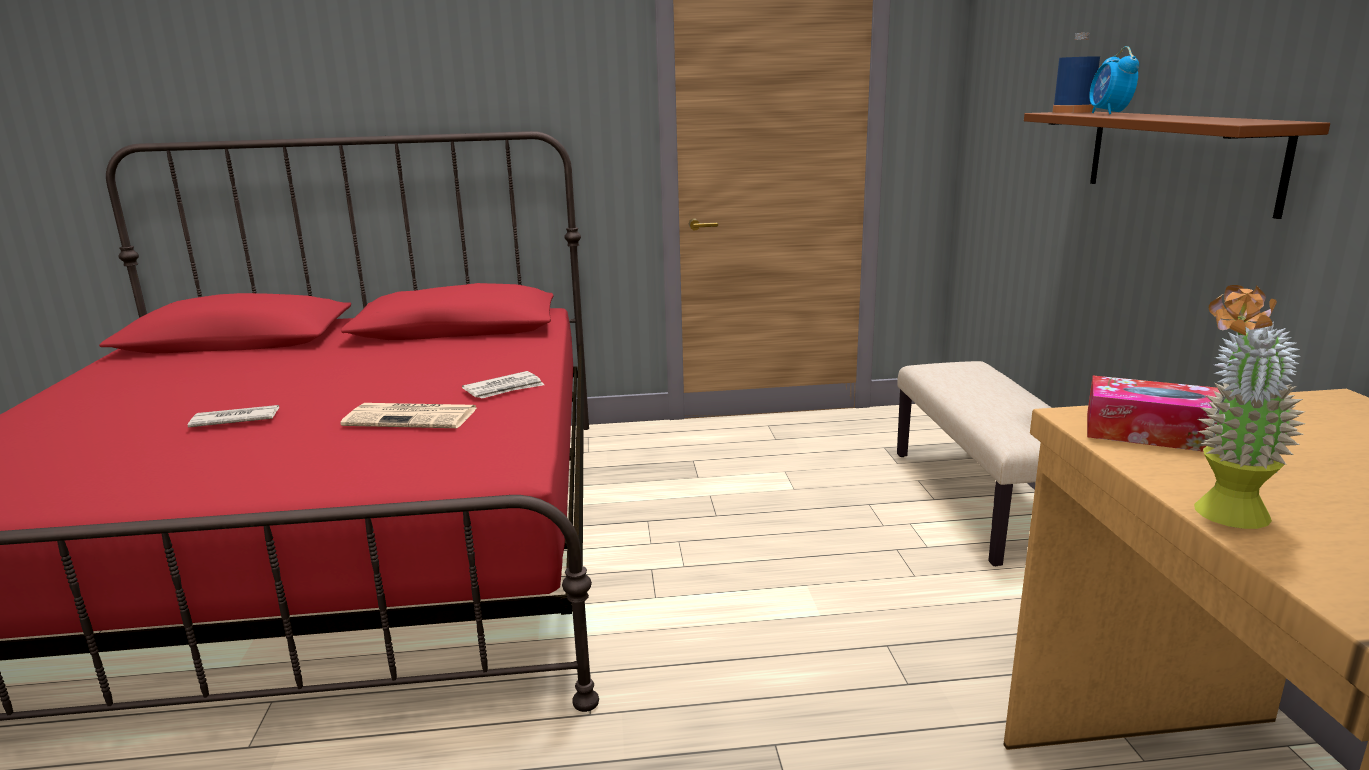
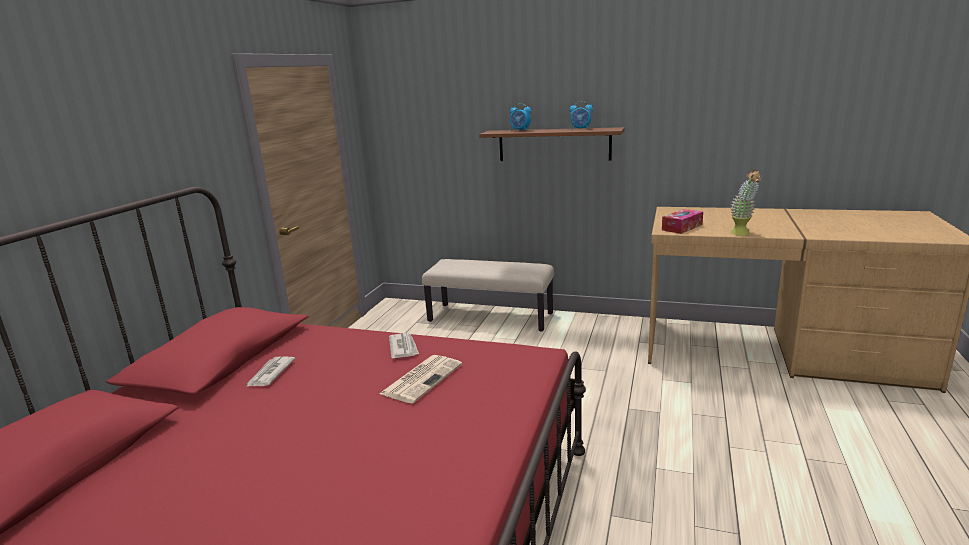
camera: 65 degrees left, 0 degrees up
(235, 420) = (340, 453): newspaper -> newspaper (270, 374)
(1072, 112) = (495, 131): blue bottle -> none
(1203, 118) = (580, 129): none -> alarm clock

